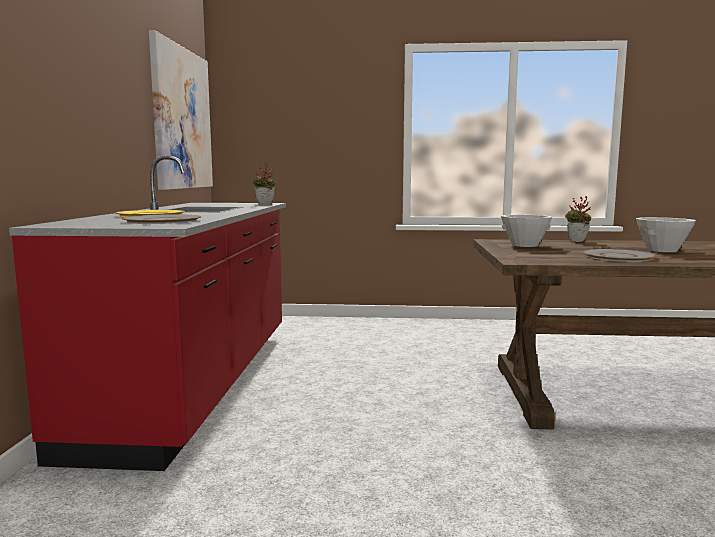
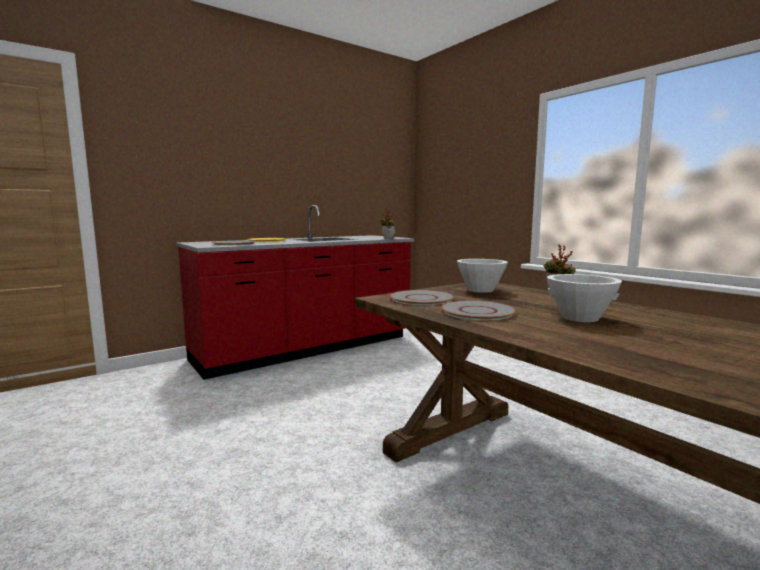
camera: 50 degrees right, 0 degrees up
(182, 119) = (371, 179): picture -> none
(542, 256) = (422, 299): none -> grey plate

